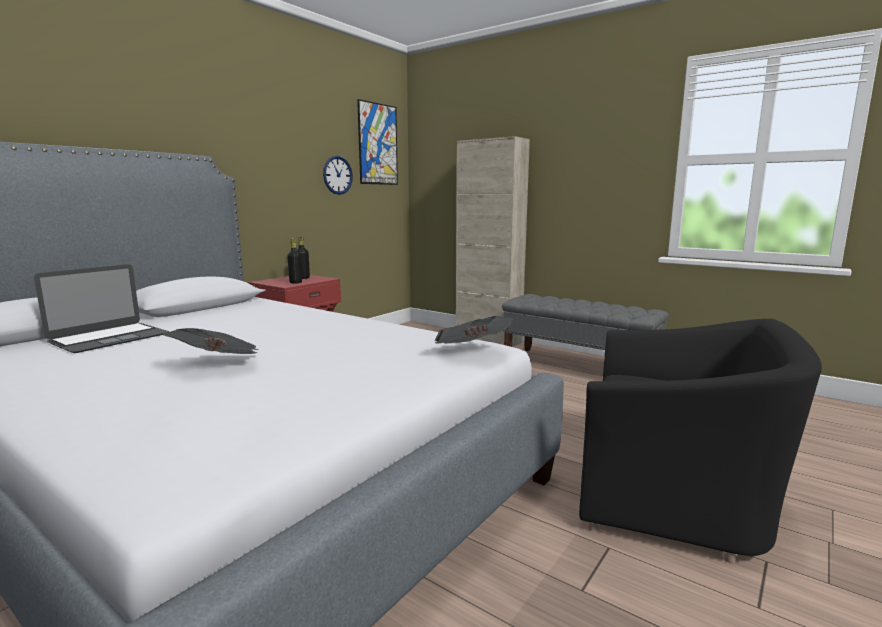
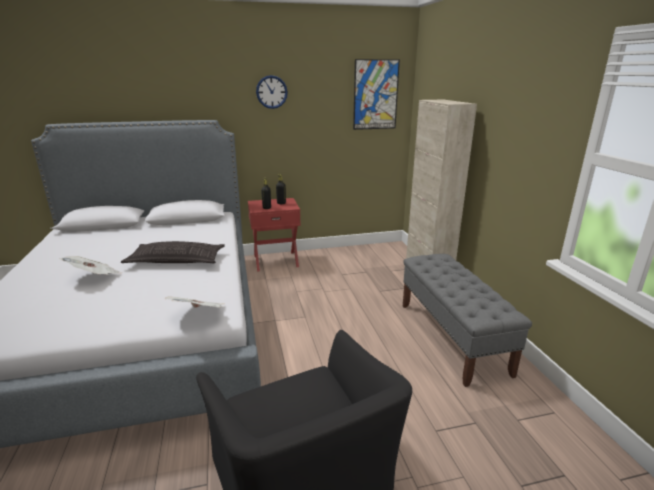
camera: 40 degrees right, 10 degrees up
(109, 338) = (110, 237): laptop -> none
(302, 331) = (176, 260): none -> pillow
(337, 175) = (330, 124): wall clock -> wall clock (271, 92)

